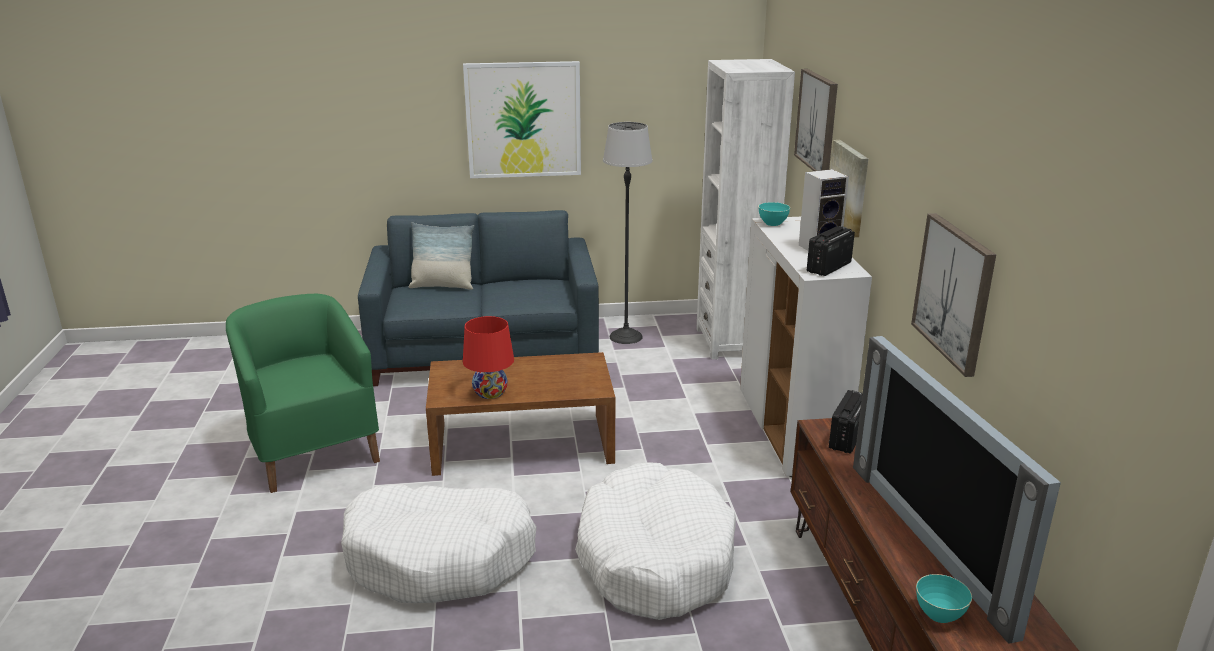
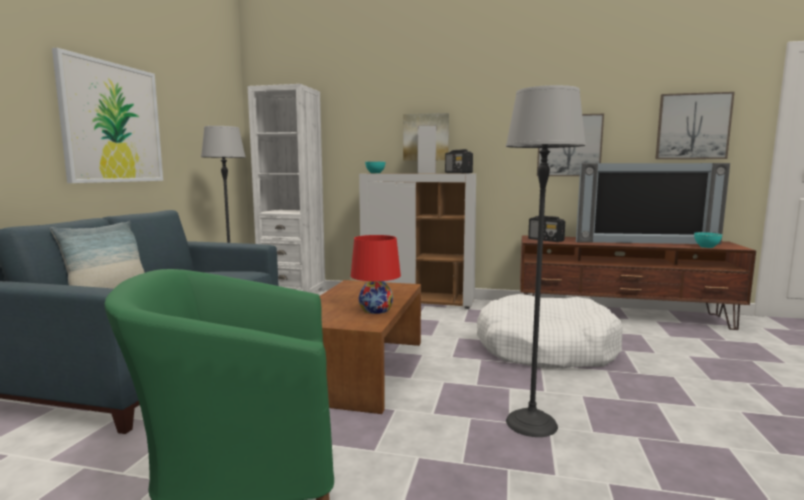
camera: 70 degrees left, 15 degrees down
(440, 558) = (531, 423): white dog bed -> floor lamp
(817, 121) = (365, 113): picture -> picture (692, 126)

